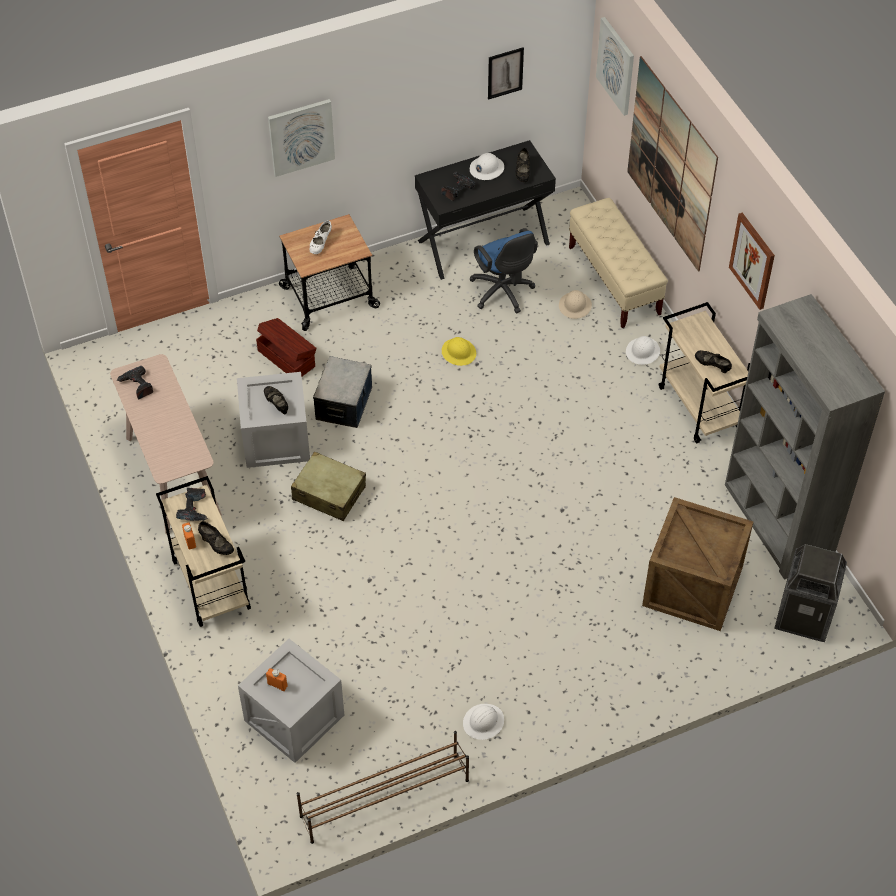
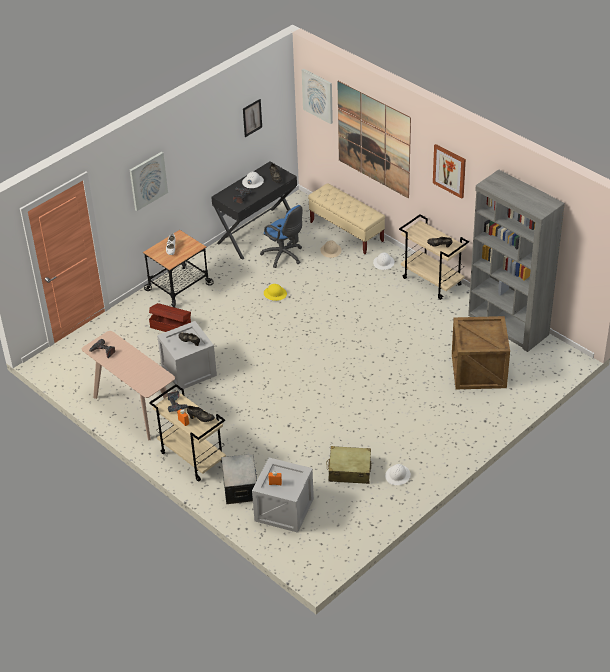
camera: 20 degrees left, 10 degrees down
(329, 493) = (238, 388): beige suitcase -> beige suitcase (349, 470)
(344, 404) = (220, 340): storage box -> storage box (240, 488)
(383, 798) = (361, 532): brown shoe rack -> none
(804, 616) = (548, 366): trash can -> none

